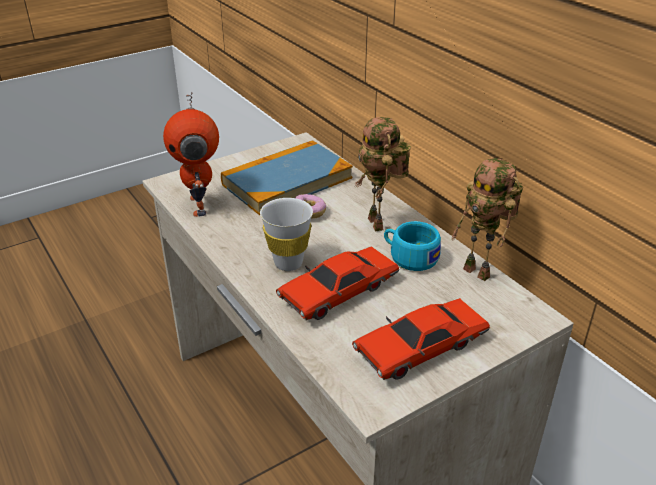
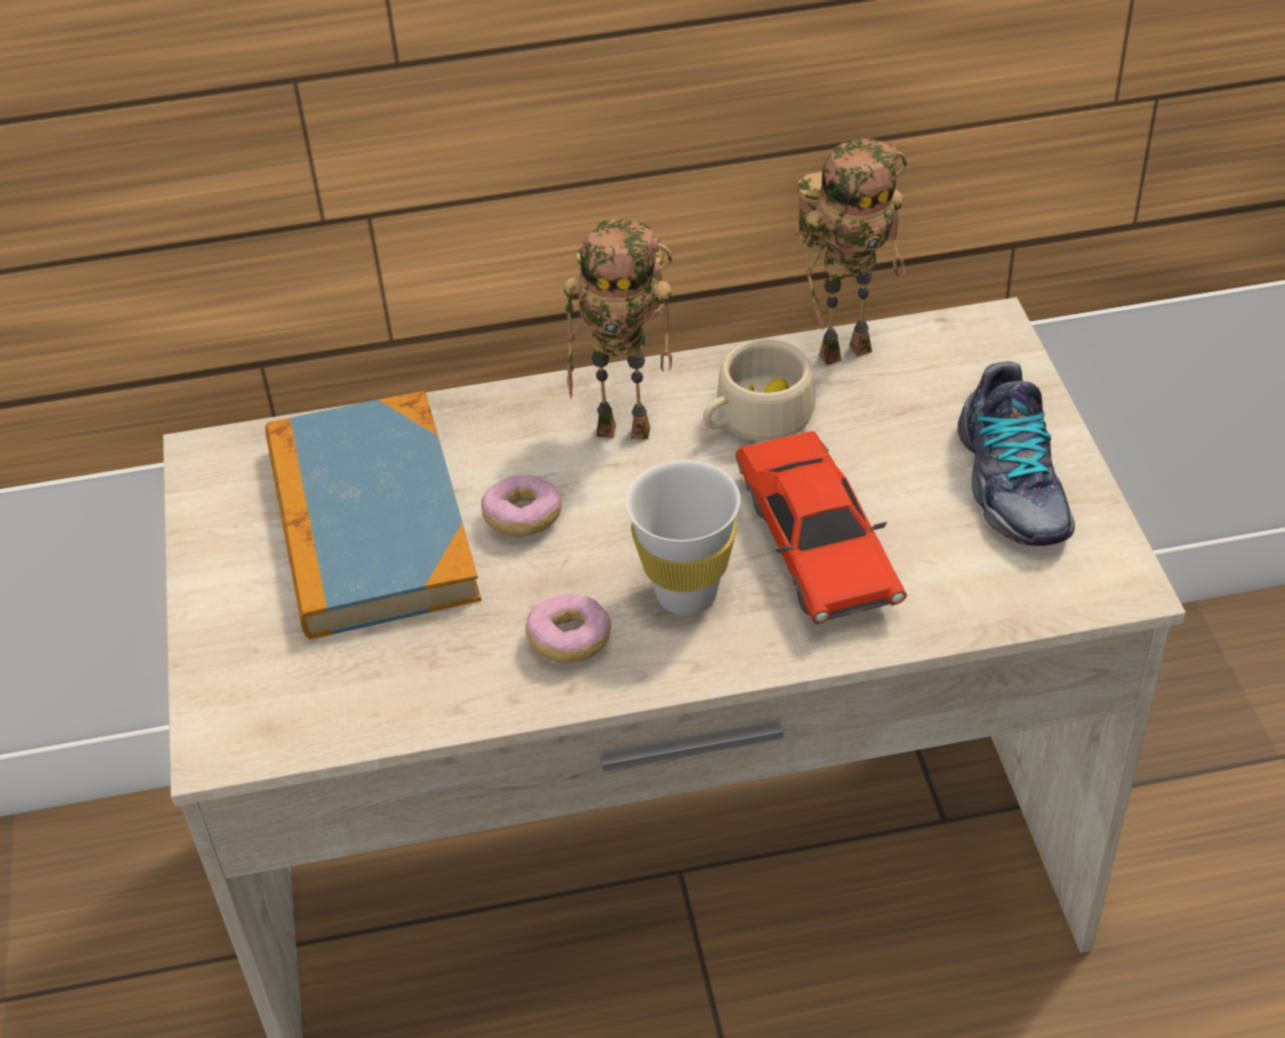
camera: 65 degrees left, 10 degrees up
(200, 205) = (374, 696): toy robot -> none
(247, 240) = (570, 641): none -> donut
(409, 257) = (755, 419): turquoise cup -> beige cup
(421, 348) = (1010, 485): red toy car -> shoe

